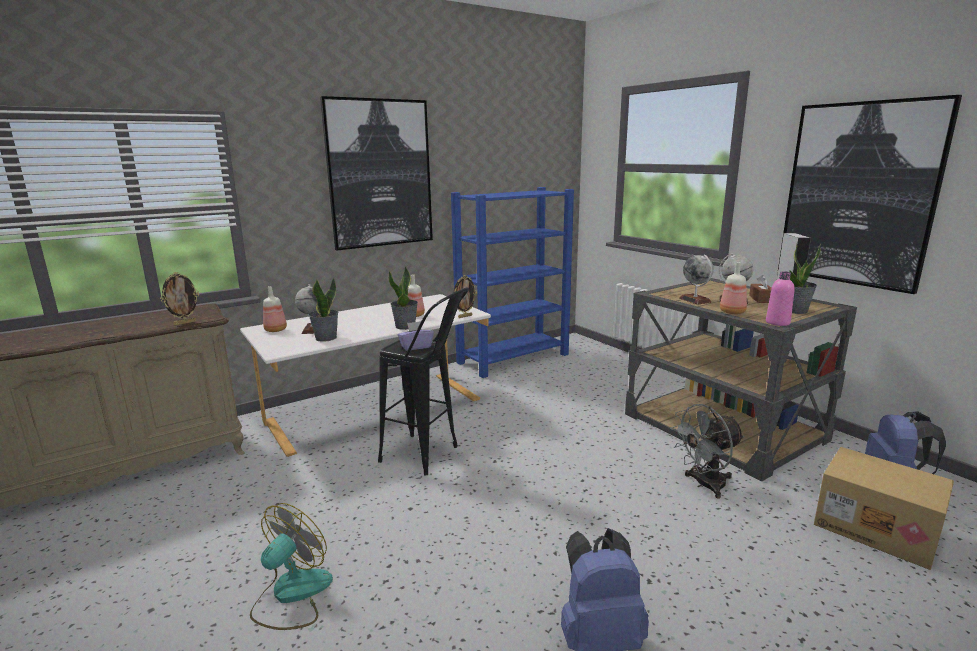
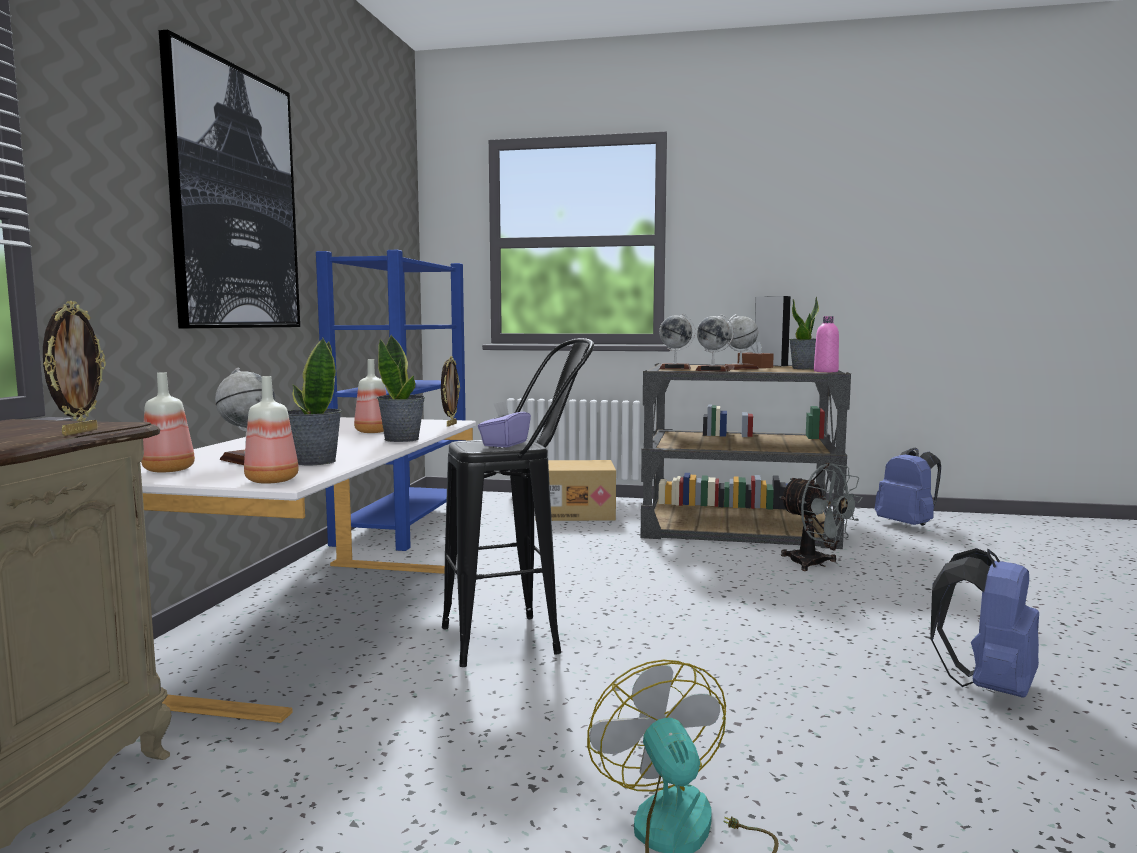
camera: 45 degrees left, 10 degrees down
(676, 291) = (675, 368): none -> globe
(704, 485) = (815, 564): grey fan -> grey fan turned 60 degrees counterclockwise
(732, 312) = (772, 371): bottle -> bottle (272, 480)
(858, 195) = (800, 259): picture -> none
(877, 528) = (955, 550): cardboard box -> cardboard box (575, 513)

